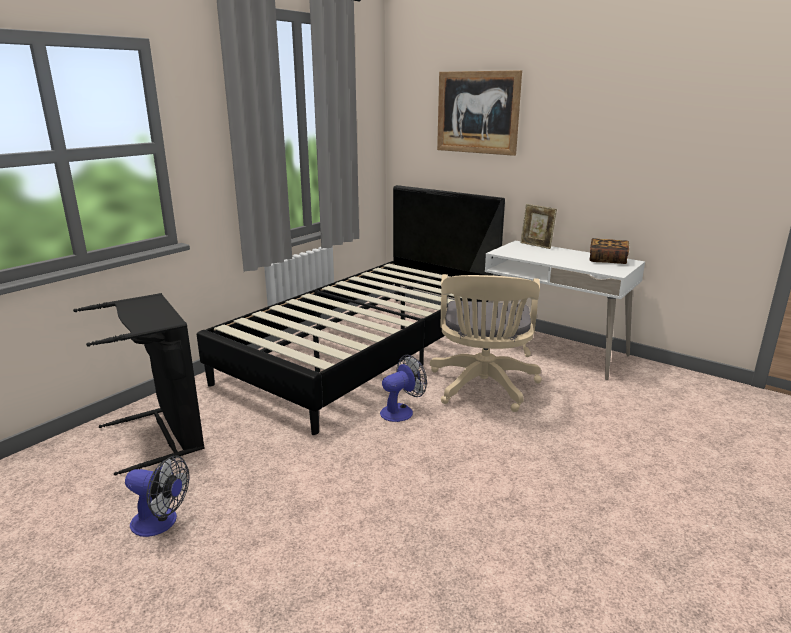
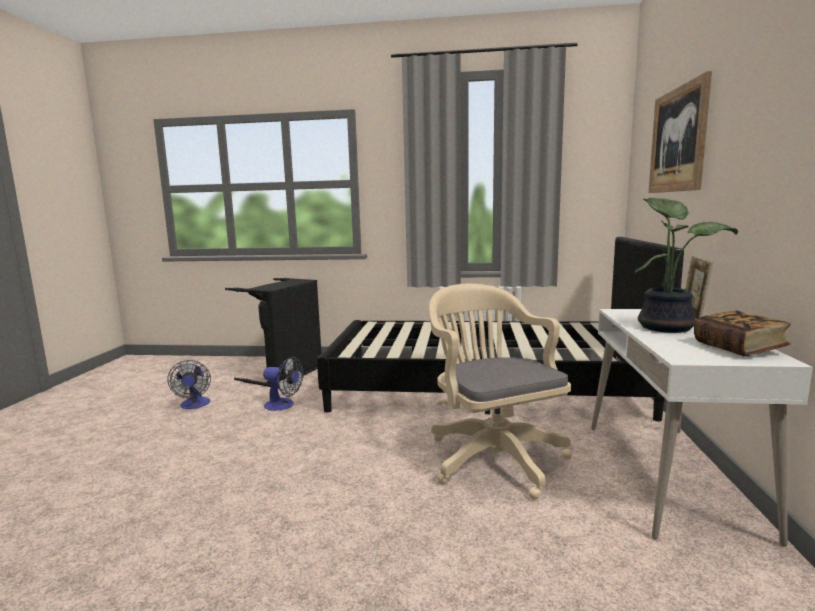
camera: 60 degrees right, 10 degrees down
(401, 411) = (395, 430): fan -> fan (283, 405)
(483, 388) = (492, 455): beige office chair -> beige office chair turned 90 degrees clockwise
(551, 256) = (666, 327): none -> potted plant

